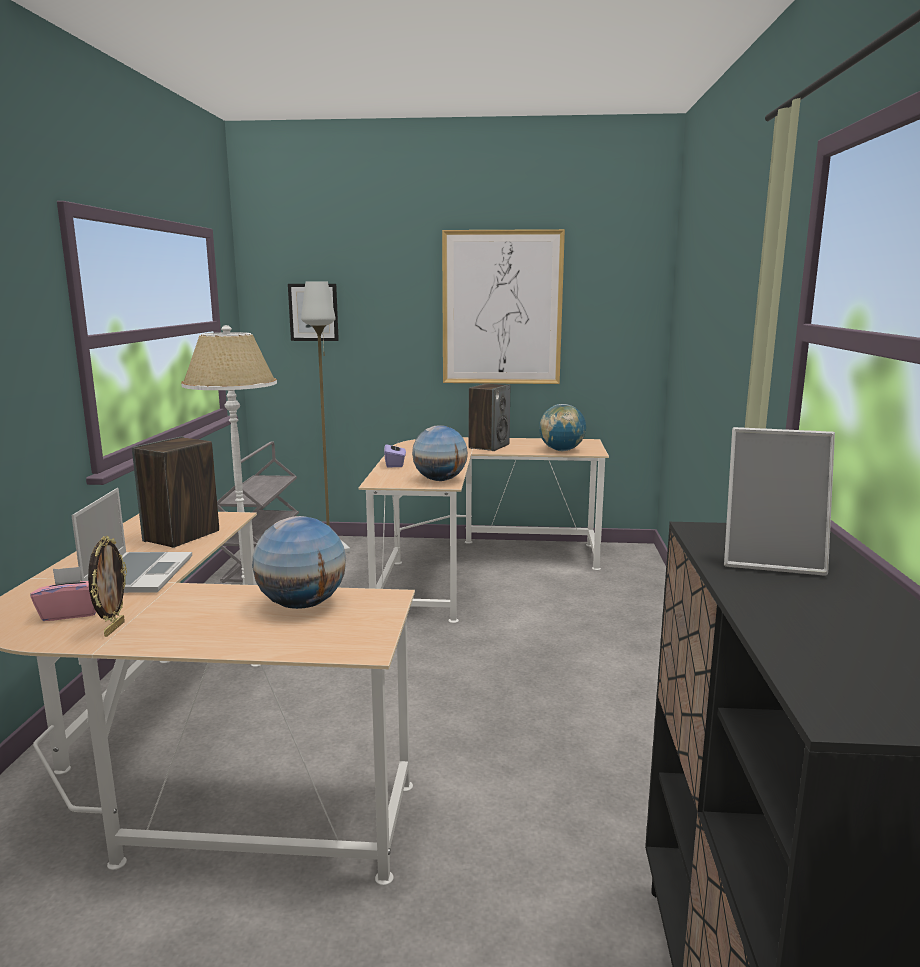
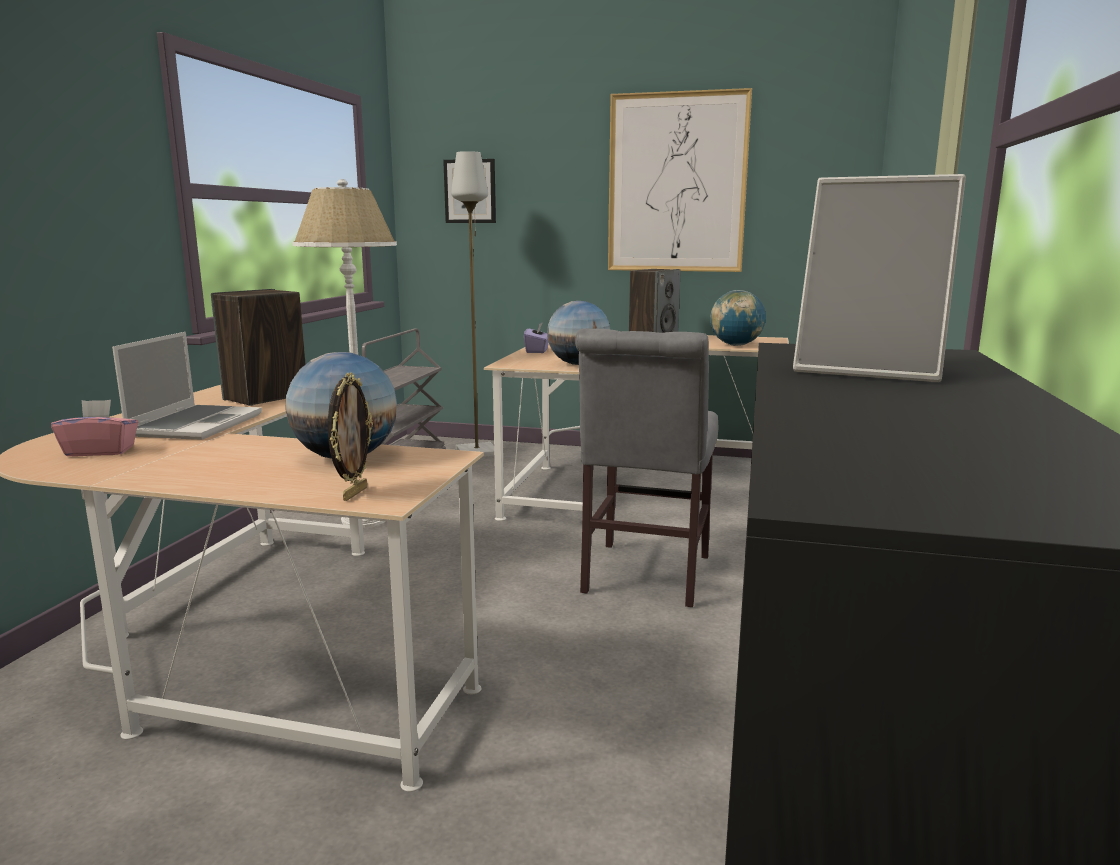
camera: 10 degrees right, 0 degrees up
(113, 629) = (130, 466): picture frame -> picture frame (354, 493)
(515, 667) = (644, 578): none -> grey chair

